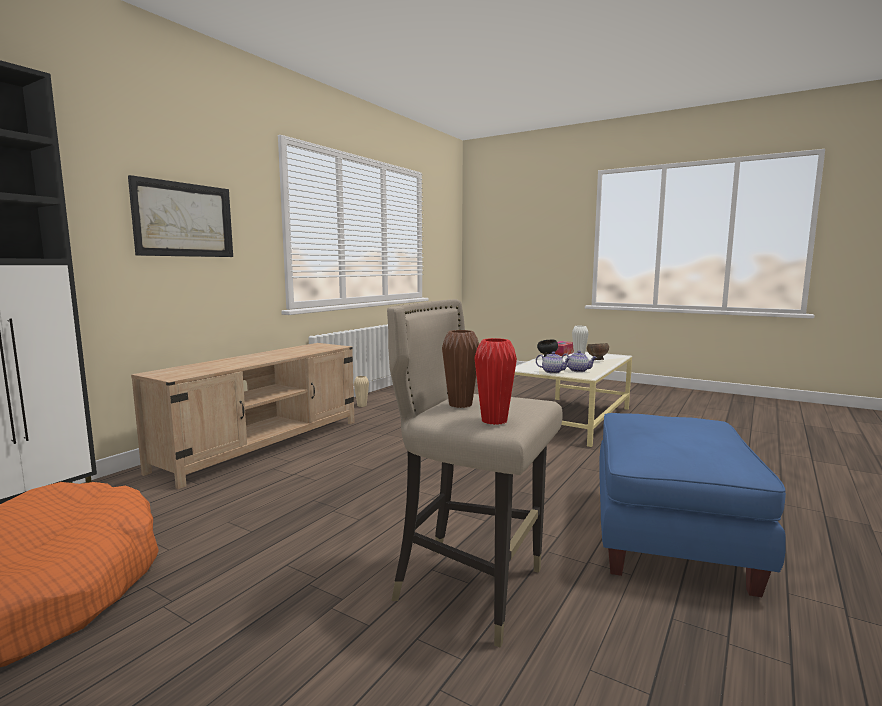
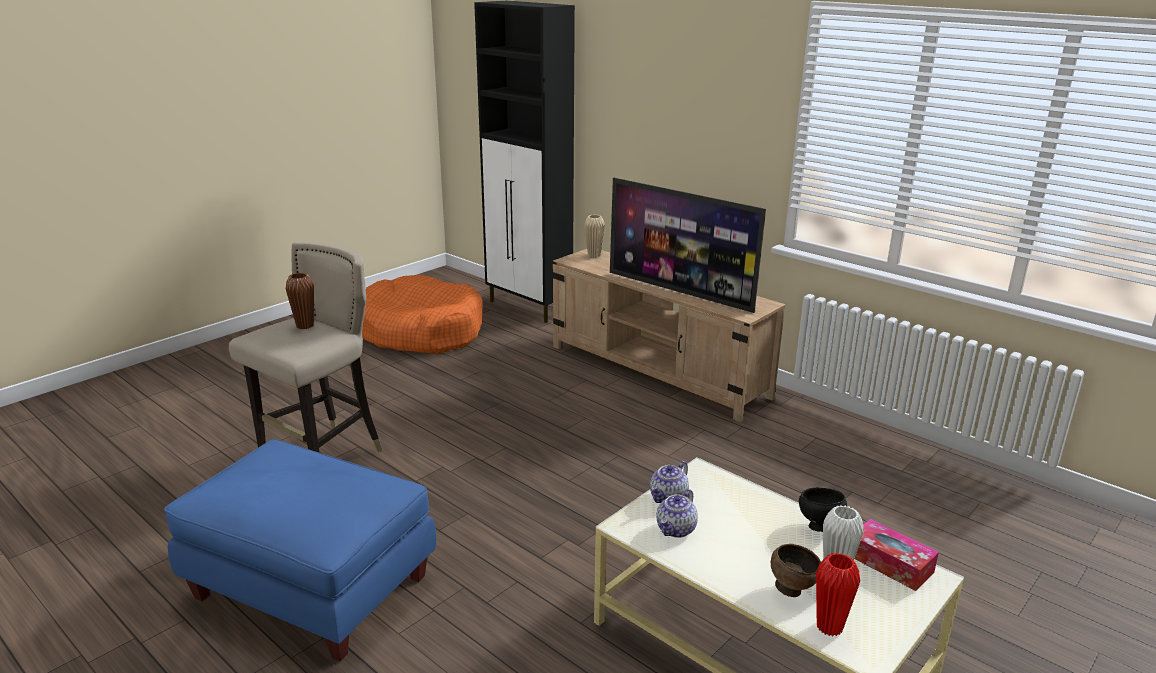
camera: 100 degrees right, 15 degrees up
(184, 220) = (675, 116): picture -> none
(286, 354) = (680, 291): none -> television
(362, 405) = (831, 429): beige vase -> beige vase (594, 255)
(494, 421) = (262, 332): red vase -> red vase (829, 627)

